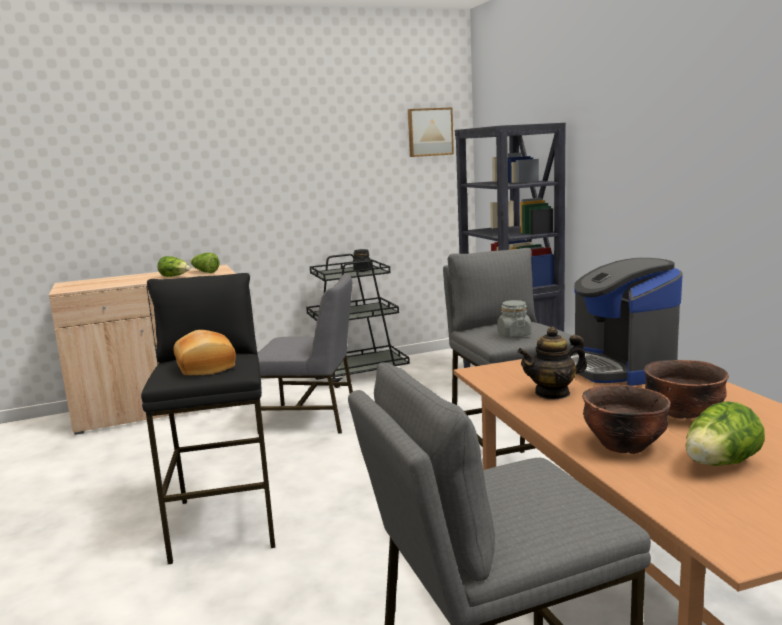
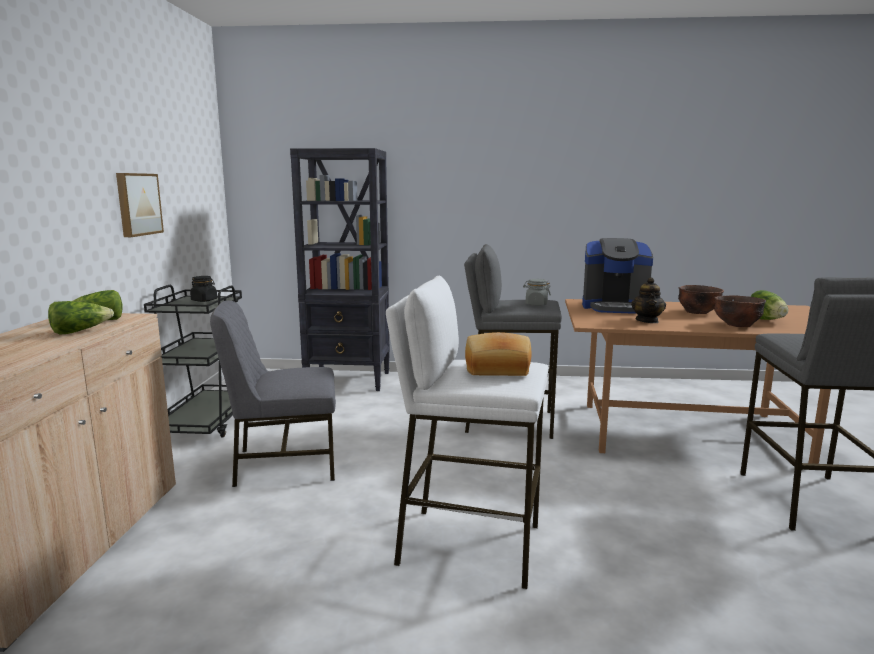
camera: 65 degrees left, 0 degrees up
(225, 523) = (469, 545): black stool -> white stool
(311, 419) = (284, 463): grey chair -> grey chair turned 135 degrees counterclockwise
(429, 132) = (201, 149): picture -> picture (137, 204)

